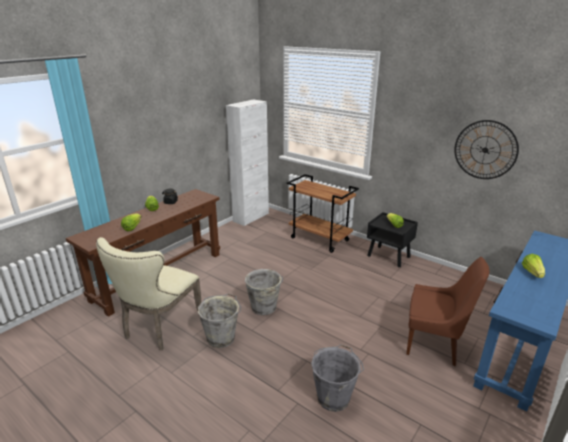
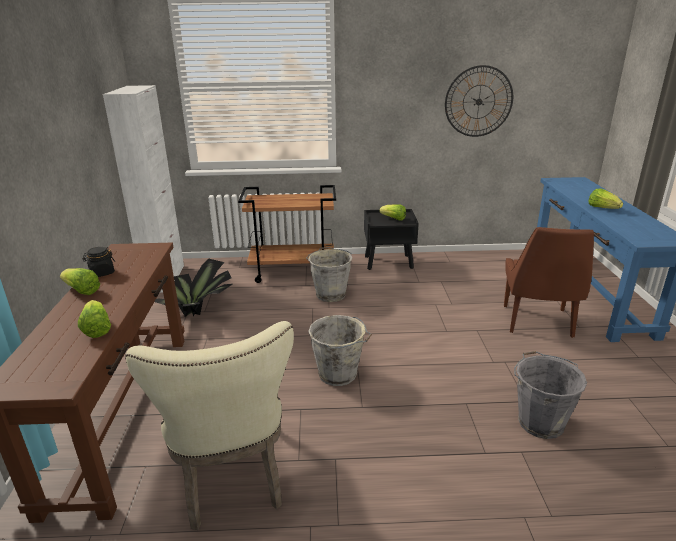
camera: 40 degrees left, 0 degrees up
(221, 337) = (339, 437): grey bucket -> grey bucket (330, 294)
(244, 242) = (197, 311): none -> potted plant
(434, 343) = (537, 322): brown chair -> brown chair turned 120 degrees clockwise

